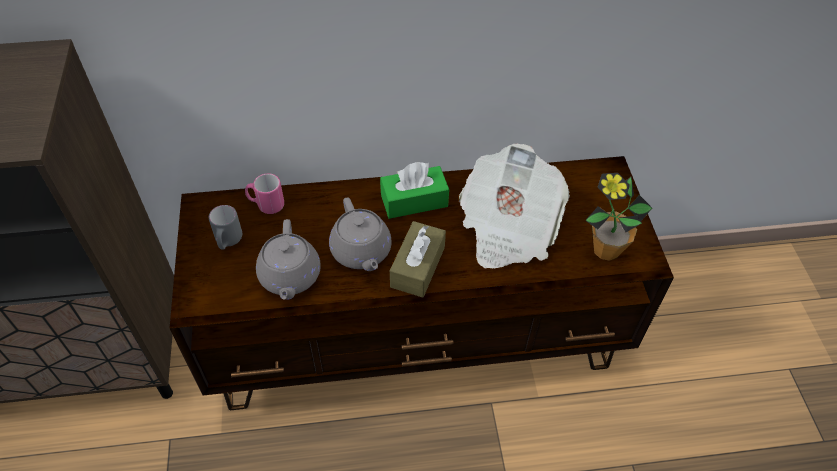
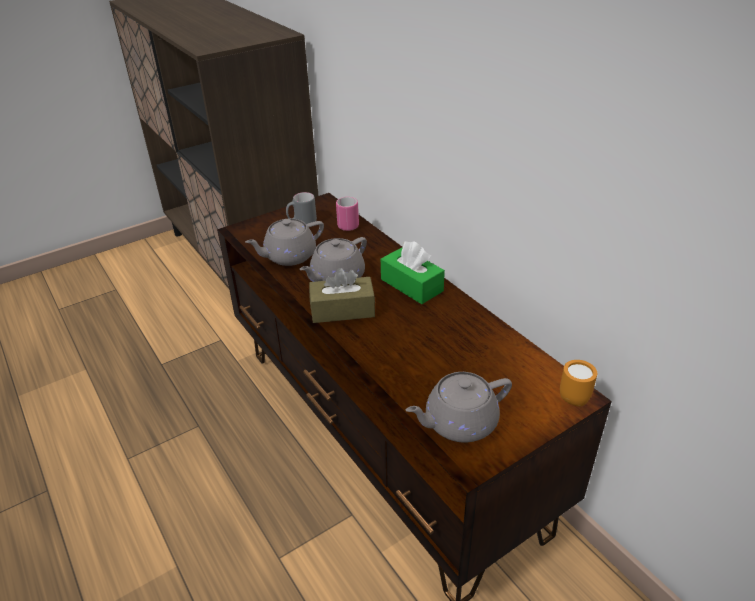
camera: 65 degrees right, 15 degrees down
(507, 228) = (428, 346): newspaper -> none
(605, 250) = (459, 422): potted plant -> grey teapot
(611, 171) = (575, 397): none -> orange mug

